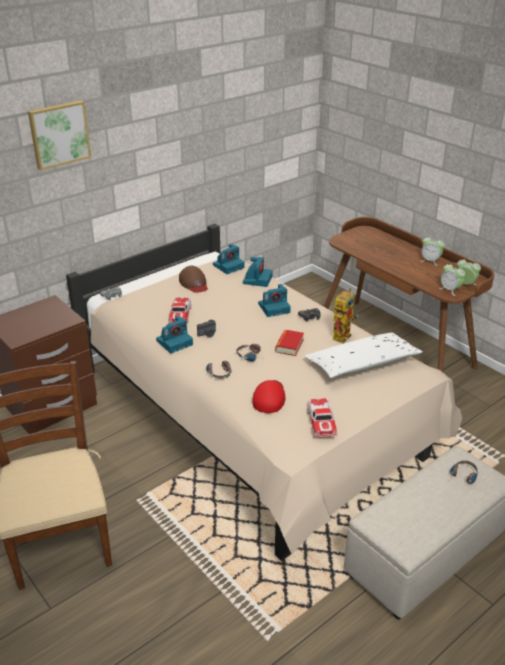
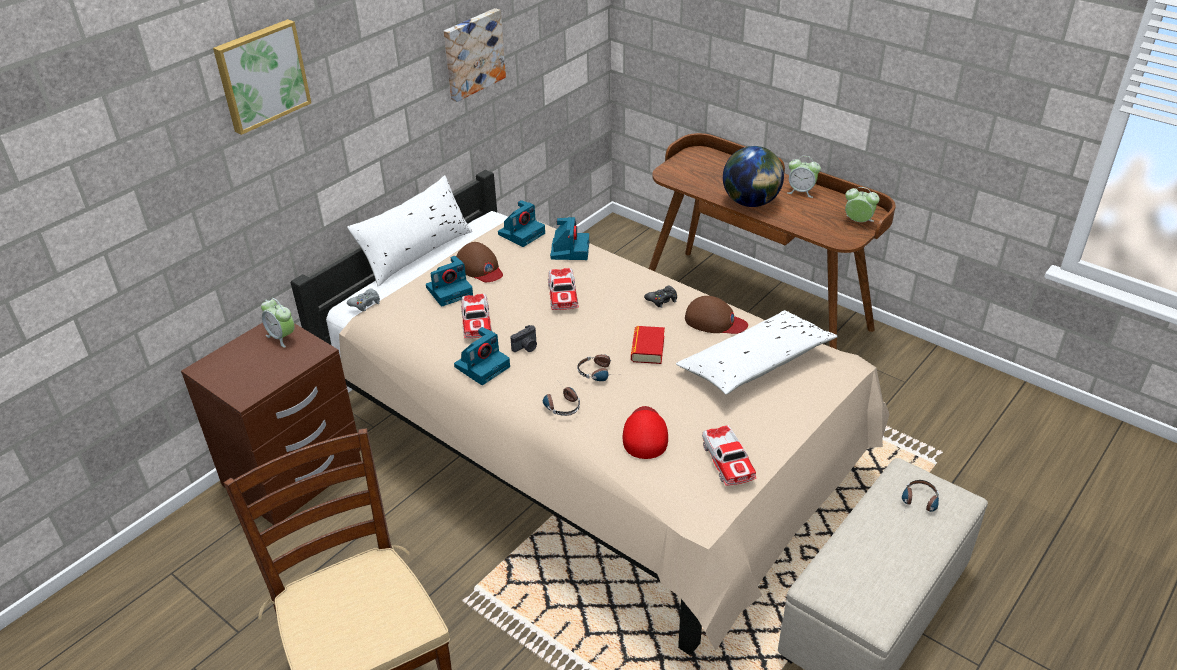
camera: 10 degrees left, 5 degrees up
(156, 270) = (416, 252): none -> white pillow
(212, 143) = (472, 53): none -> picture
(243, 306) = (563, 294): none -> toy car
(274, 308) = (608, 292): camera -> camera (450, 290)
(342, 334) = (715, 321): toy robot -> brown cap
(392, 264) = (751, 202): none -> globe
(450, 290) = (840, 233): alarm clock -> alarm clock (282, 337)

